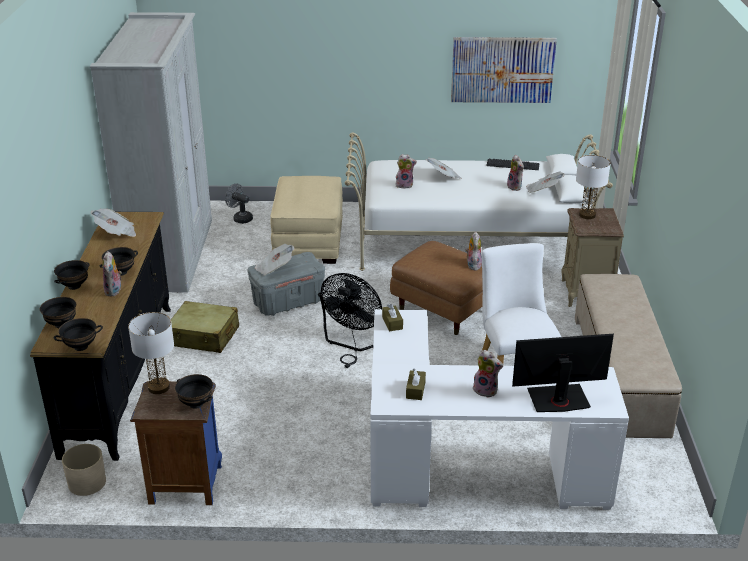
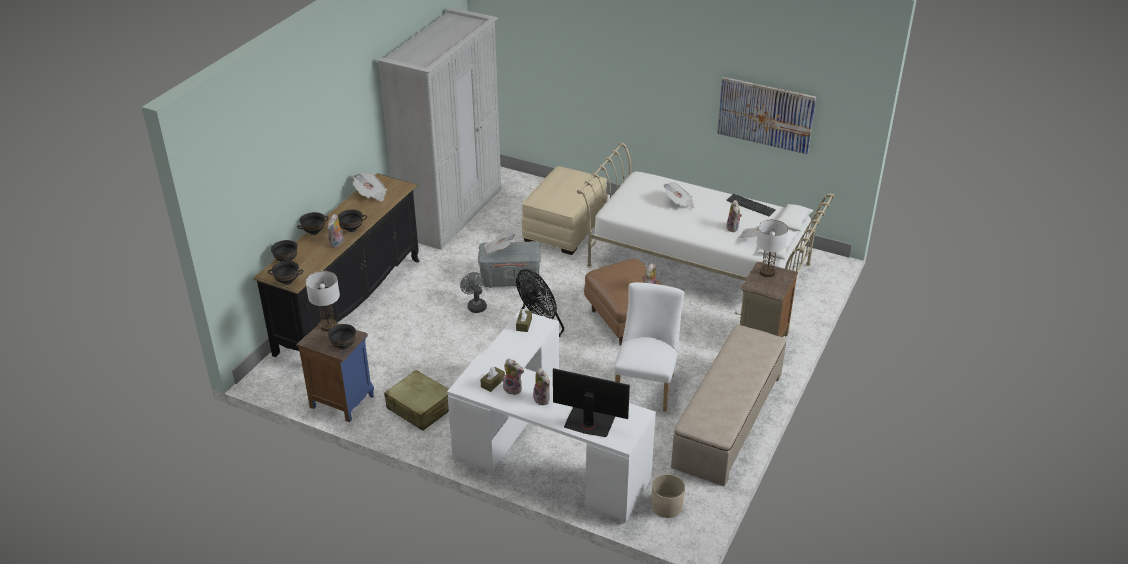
camera: 25 degrees right, 5 degrees up
(87, 483) = (281, 379): beige planter -> beige planter (667, 506)
(204, 336) = (428, 291): beige suitcase -> beige suitcase (420, 408)
(240, 218) = (525, 193): grey fan -> grey fan (475, 305)
(405, 185) = (640, 202): plush toy -> plush toy (513, 388)

